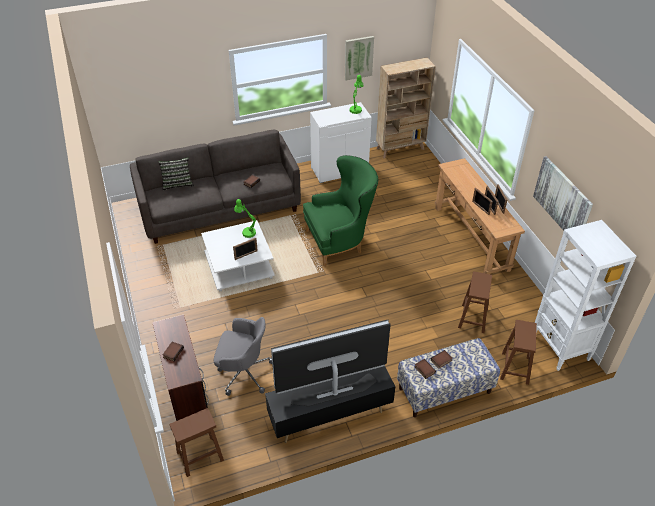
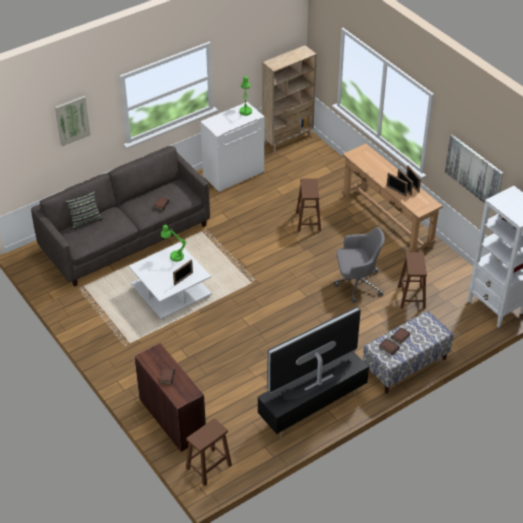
camera: 15 degrees left, 0 degrees up
(243, 372) = (218, 388): grey office chair -> grey office chair (357, 283)
(340, 242) = (262, 249): green armchair -> none
(358, 57) = (240, 58): picture -> picture (72, 120)
(515, 367) = (461, 332): brown stool -> brown stool (308, 221)

